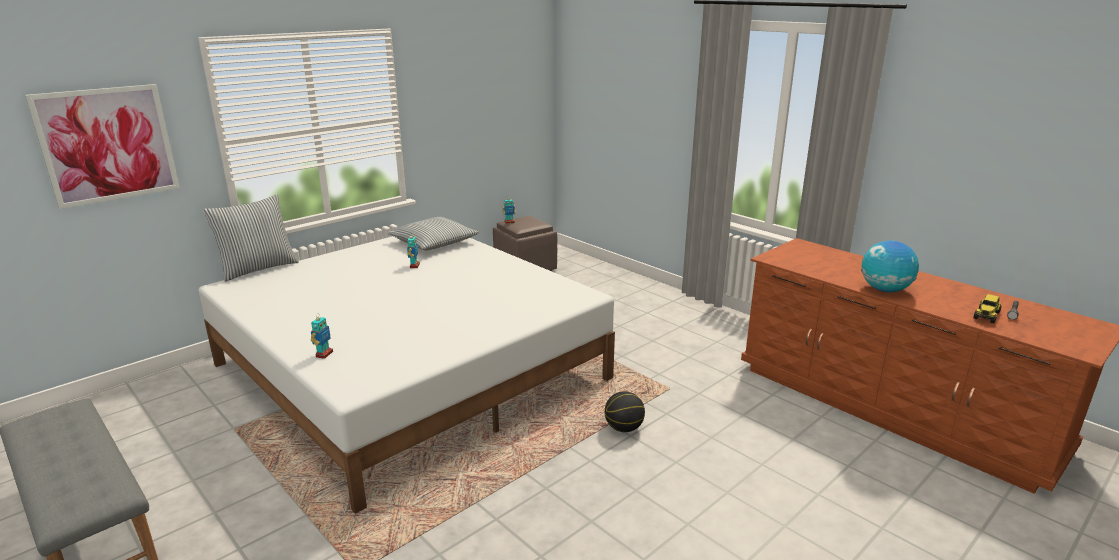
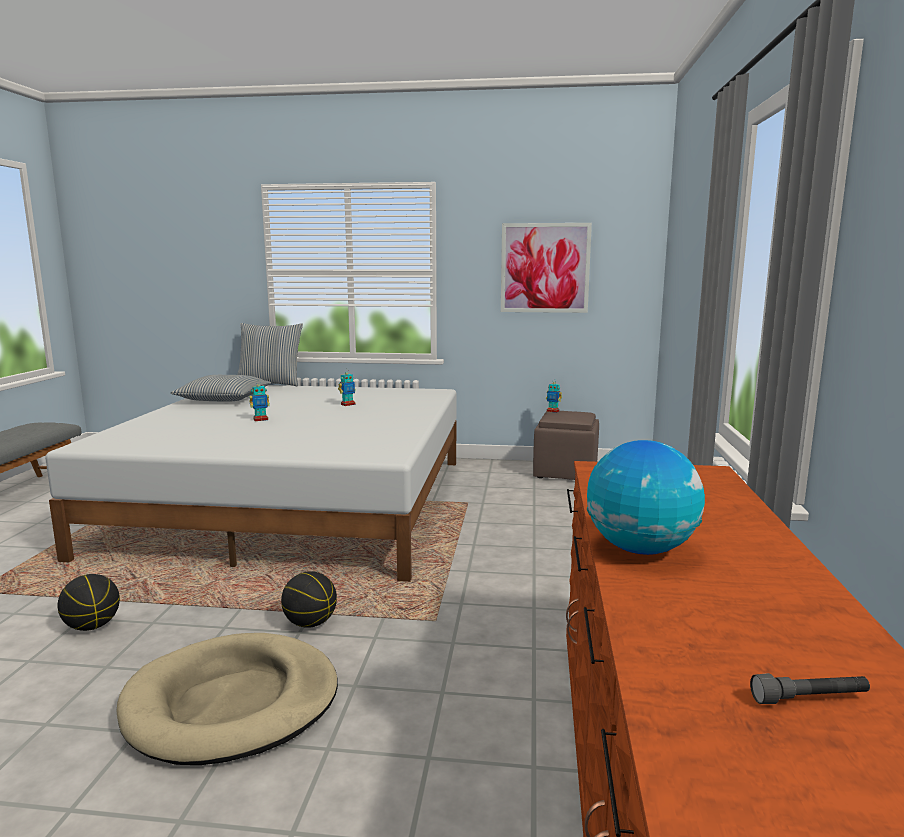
camera: 50 degrees right, 10 degrees down
(108, 145) = (190, 262): picture -> picture (545, 268)
(324, 354) = (140, 427): toy robot -> toy robot (260, 419)
(433, 242) = (409, 397): pillow -> pillow (223, 399)
(518, 517) = (92, 626): none -> basketball
(690, 482) = (232, 703): none -> beige dog bed
(986, 315) = (715, 664): toy truck -> none

